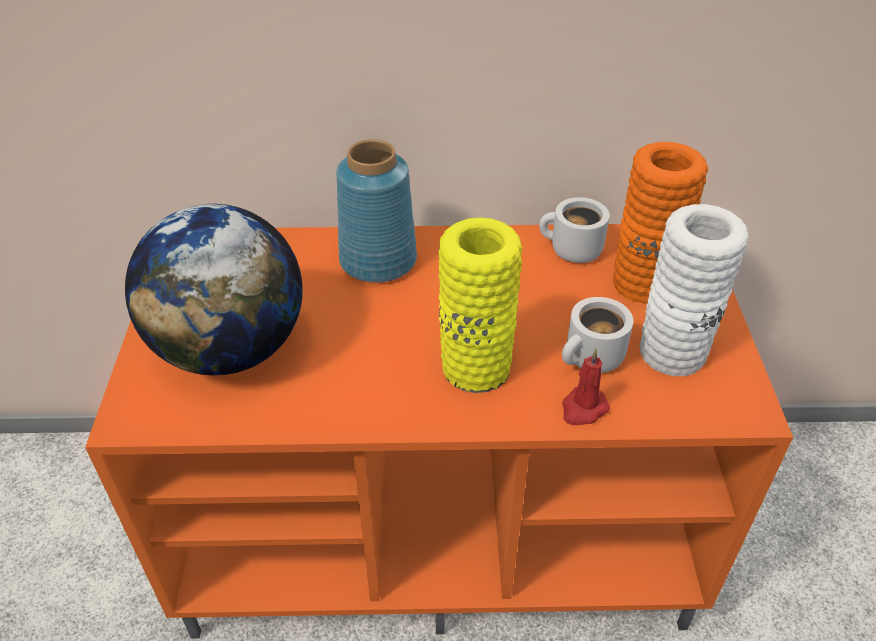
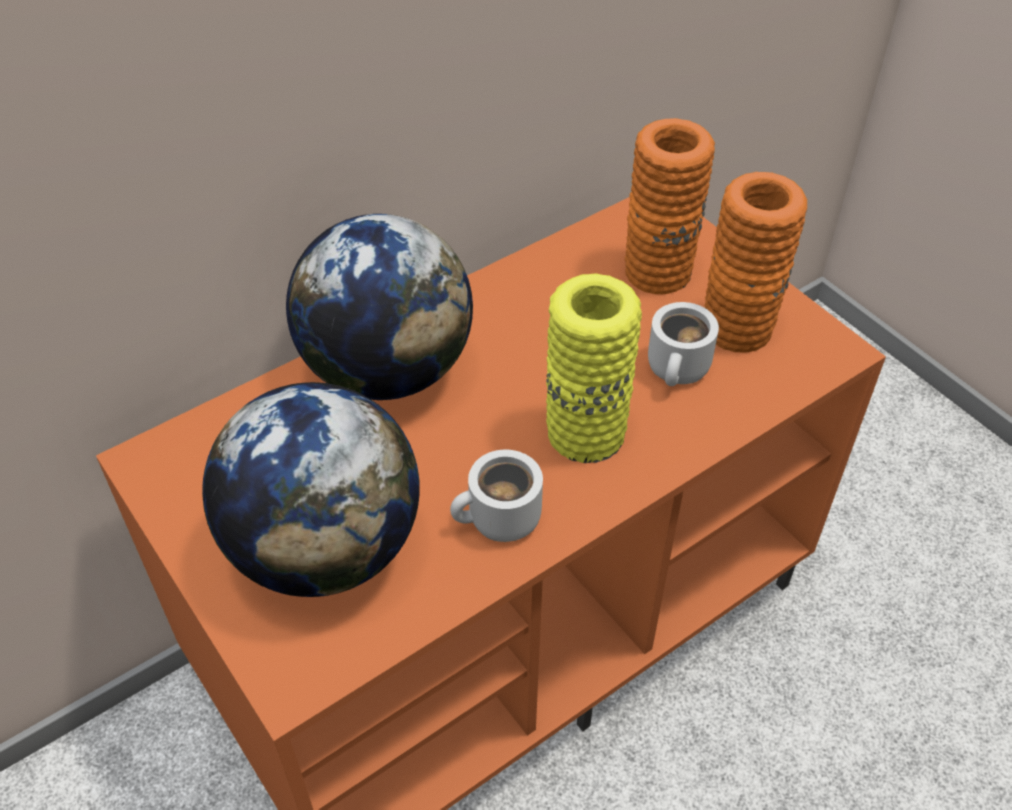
camera: 35 degrees left, 5 degrees up
(379, 260) = (387, 370): blue vase -> globe
(571, 251) = (566, 269): white mug -> white mug (499, 522)
(583, 409) = (711, 422): red candle -> none
(672, 352) = (737, 327): white vase -> orange vase

